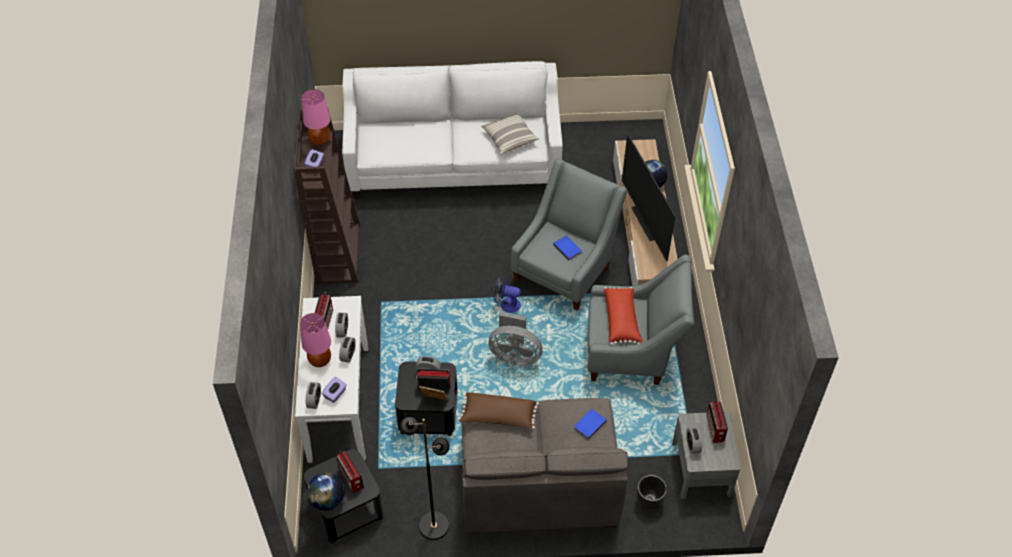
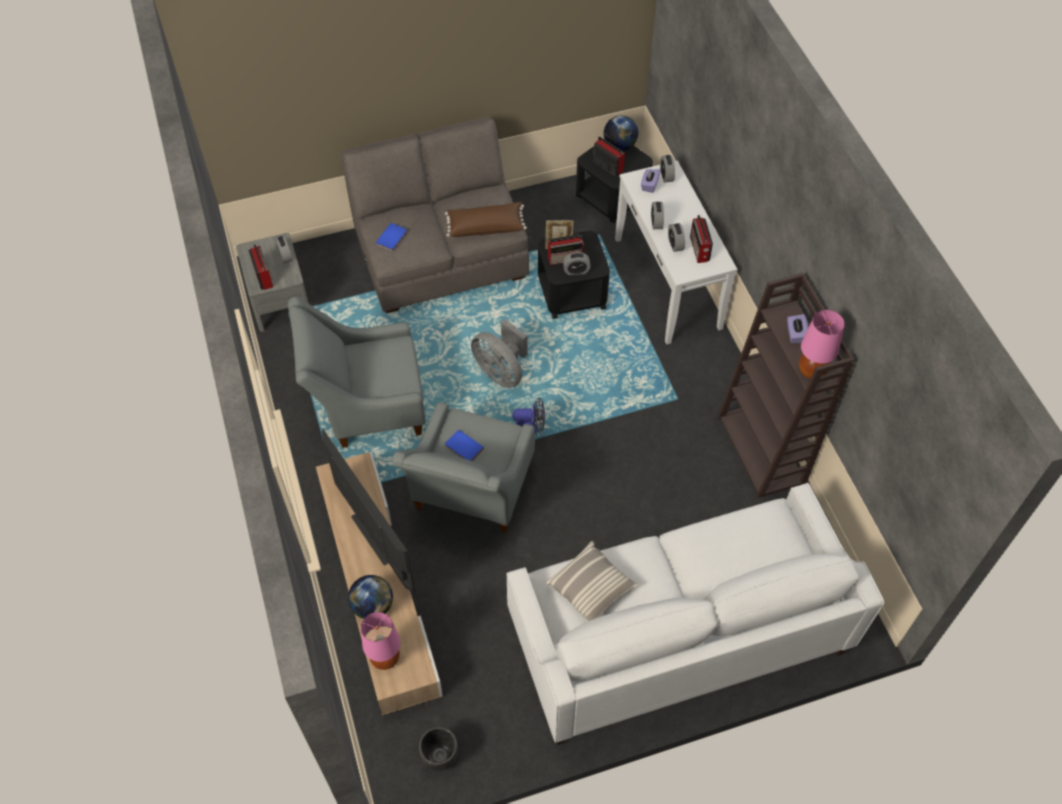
camera: 165 degrees right, 5 degrees up
(320, 360) = (681, 211): pink table lamp -> pink table lamp (385, 658)
(433, 525) = (527, 201): black floor lamp -> none
(514, 355) = (501, 372): grey fan -> grey fan turned 135 degrees counterclockwise
(621, 320) = (379, 369): red pillow -> none
(649, 501) = (328, 261): black planter -> black planter (439, 757)

